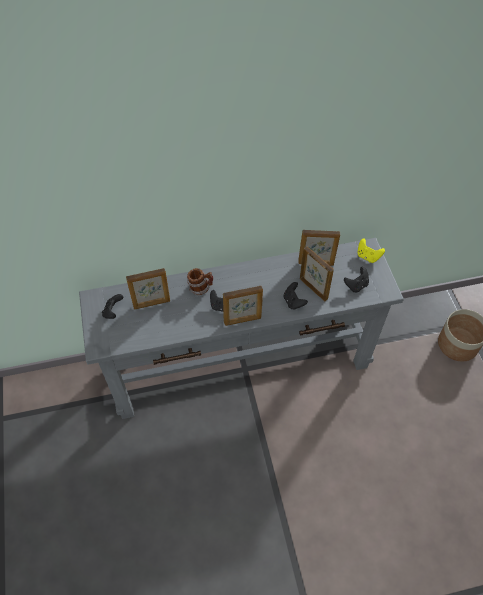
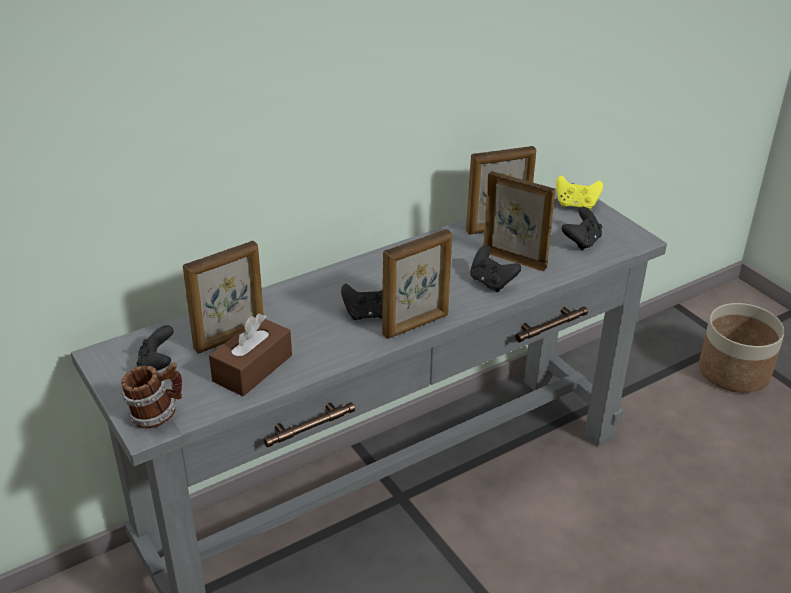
camera: 20 degrees left, 20 degrees down
(155, 325) = (252, 368): none -> brown tissue box
(201, 288) = (314, 298): mug -> mug (156, 415)

